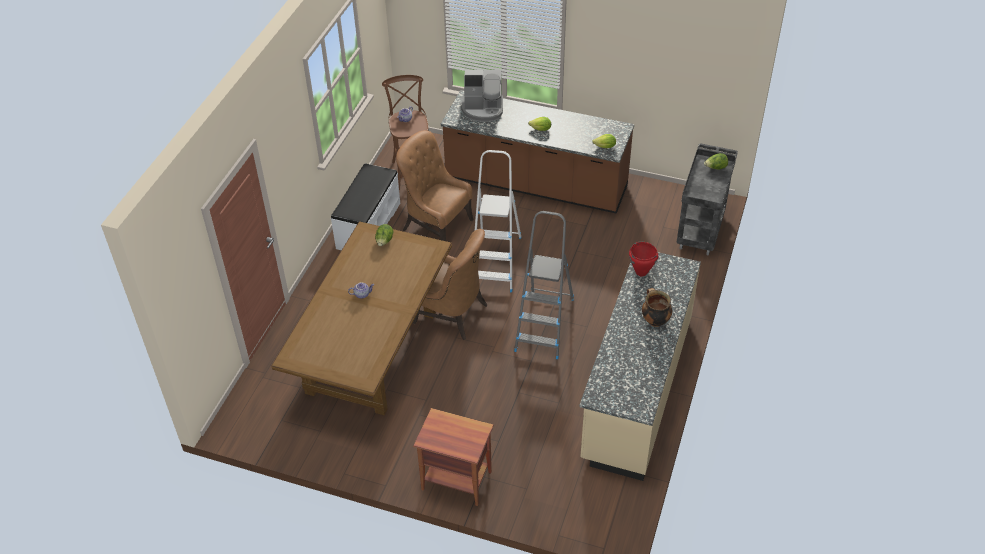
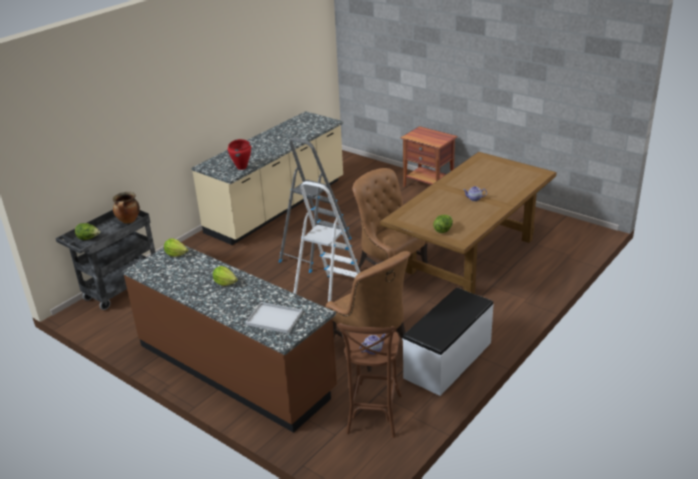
camera: 160 degrees left, 15 degrees down
(483, 109) = (273, 318): coffee machine -> white tray
(654, 320) = (259, 145): cooking pot -> cooking pot (129, 221)

